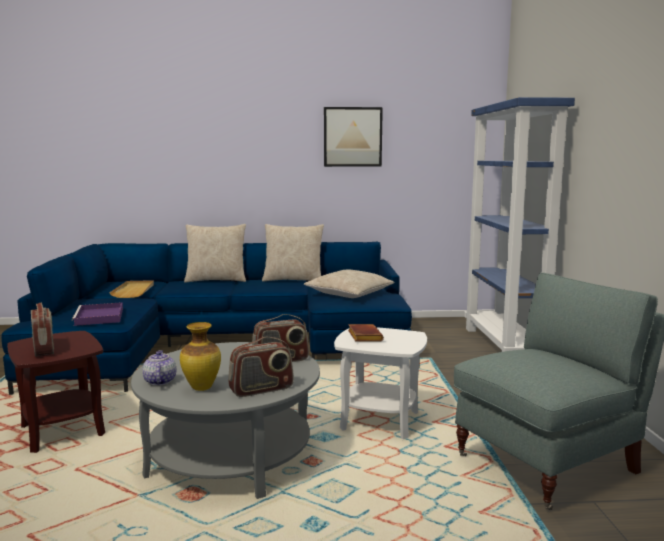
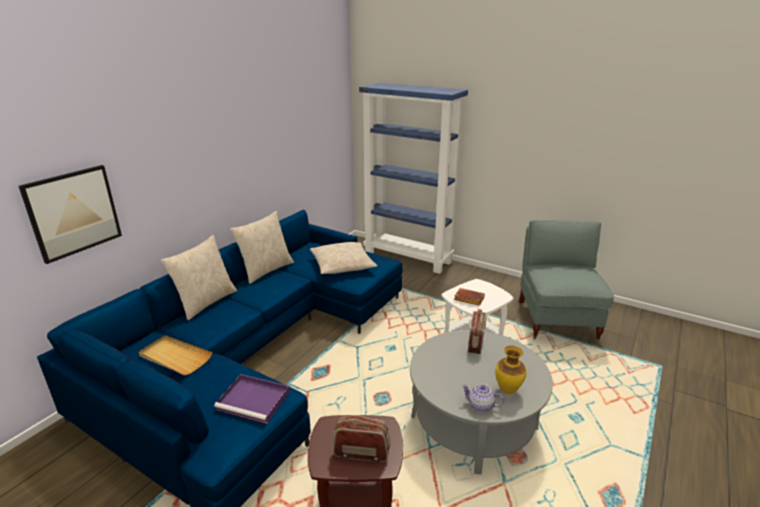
camera: 55 degrees left, 15 degrees up
(261, 389) = (526, 367): radio -> none
(352, 137) = (268, 120): picture -> picture (73, 212)

